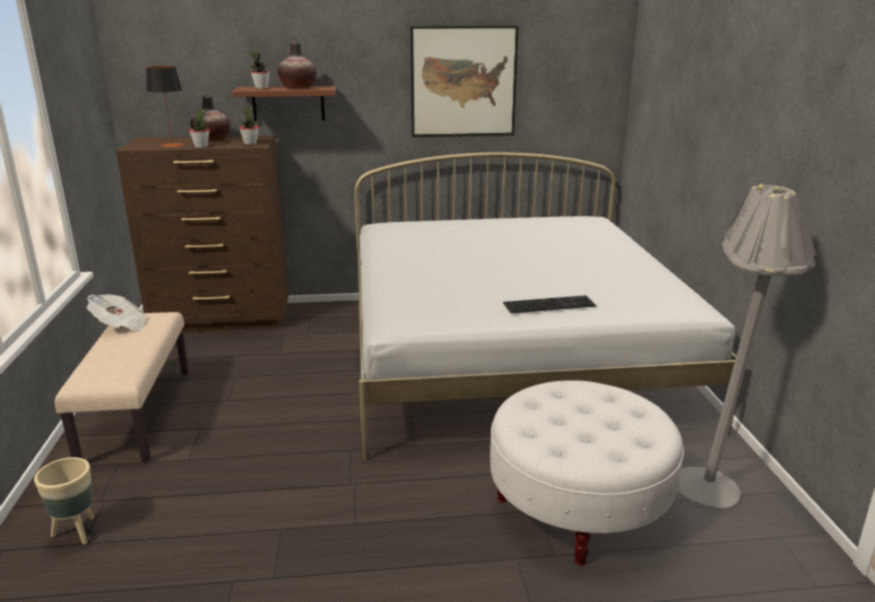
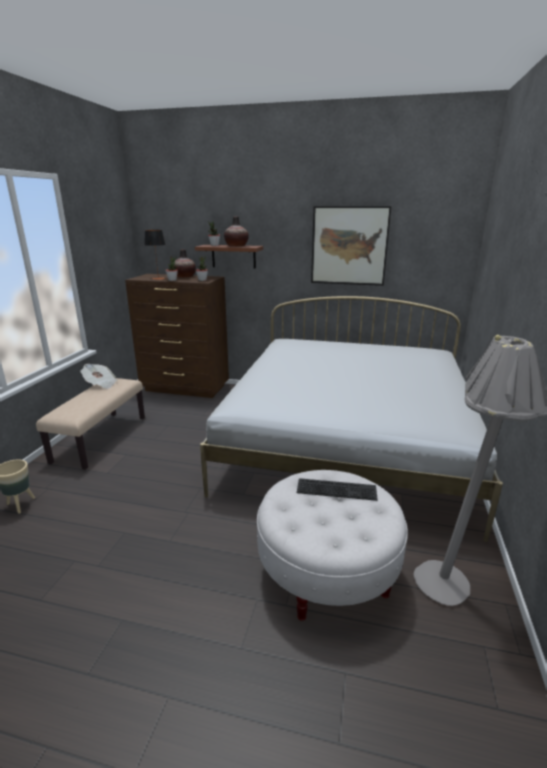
camera: 20 degrees right, 0 degrees up
(549, 304) = (347, 410): keyboard -> keyboard (337, 488)

